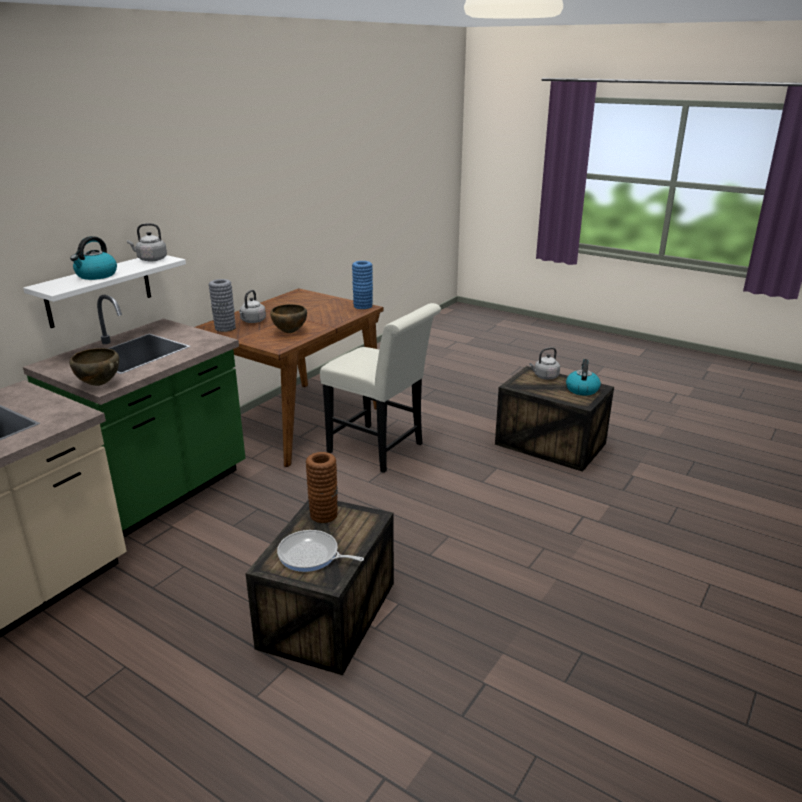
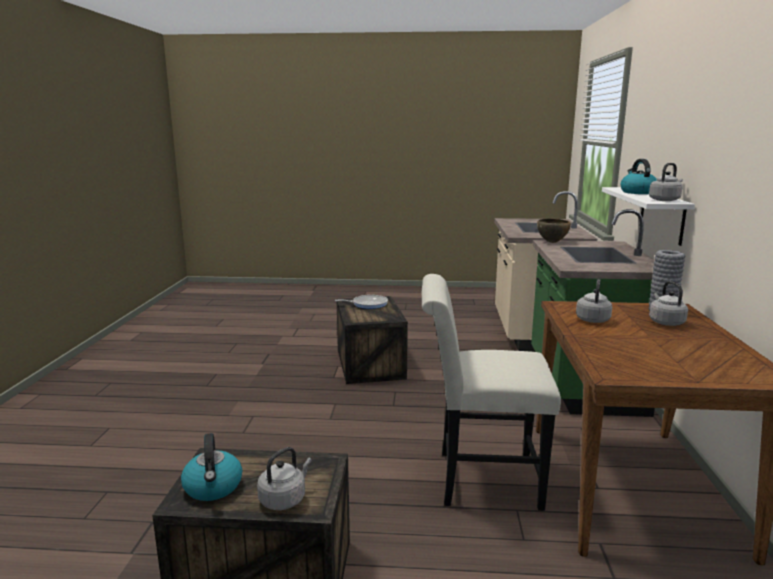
camera: 150 degrees right, 10 degrees down
(289, 332) = (593, 319): brown bowl -> grey kettle
(324, 515) = (385, 316): brown vase -> none
(363, 306) = (621, 376): blue vase -> none

